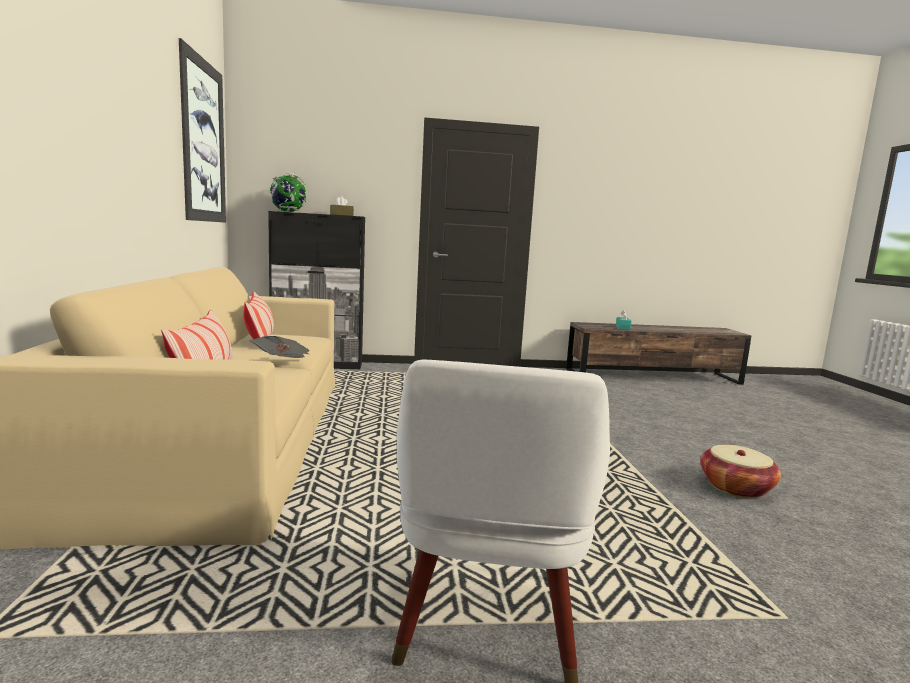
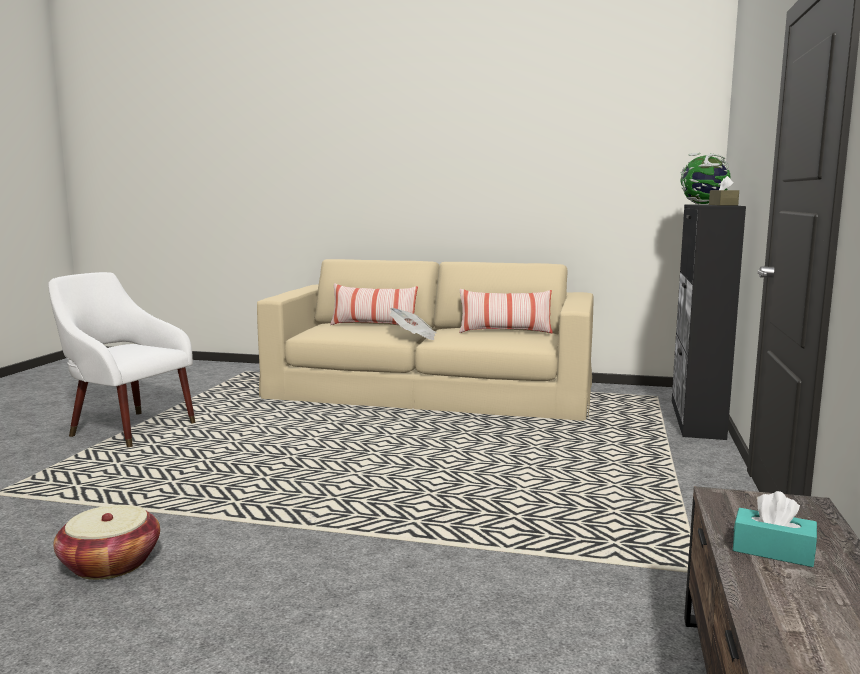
camera: 110 degrees right, 0 degrees up
(204, 142) = (638, 135): picture -> none

